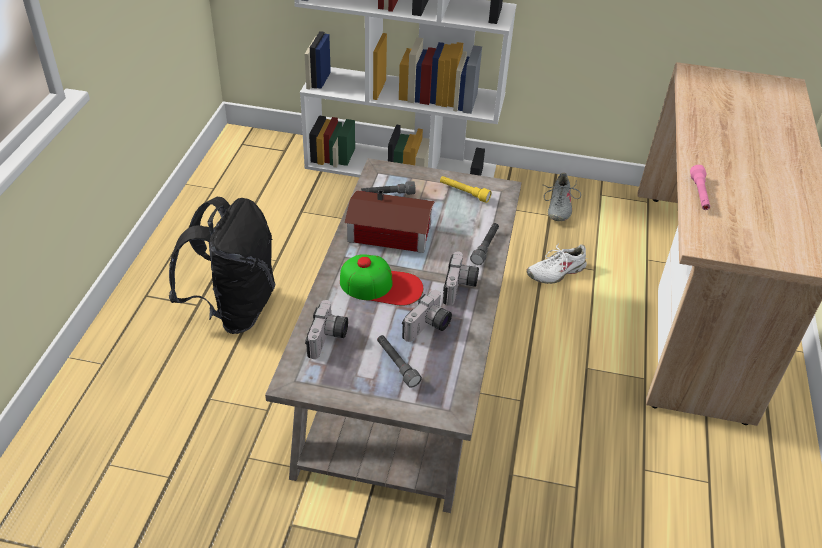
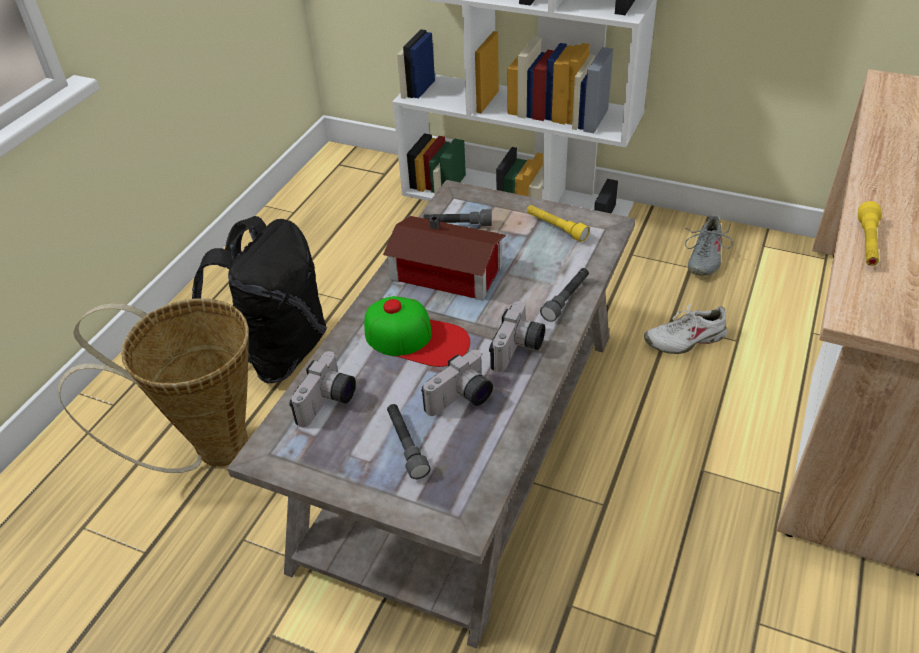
camera: 15 degrees right, 0 degrees up
(199, 391) = (209, 449): none -> basket
(699, 194) = (867, 243): pink flashlight -> yellow flashlight

